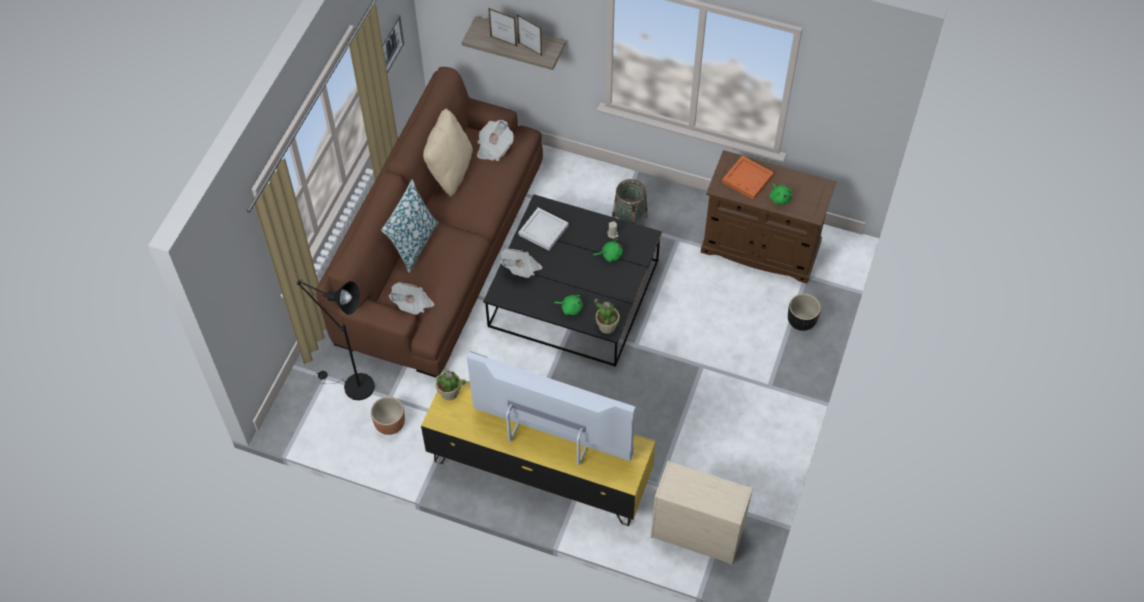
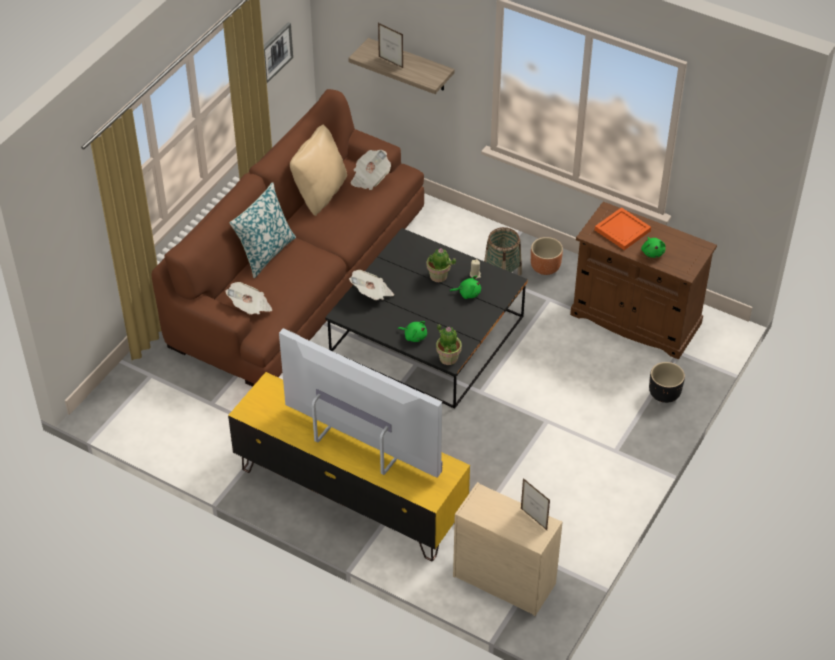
camera: 10 degrees right, 10 degrees down
(353, 386) = (176, 387): black floor lamp -> none
(390, 424) = (205, 428): brown planter -> brown planter (545, 268)
(449, 392) = (265, 389): potted plant -> potted plant (438, 276)
(530, 49) = (416, 72): picture frame -> picture frame (533, 519)
(543, 229) = (403, 261): white tray -> none

